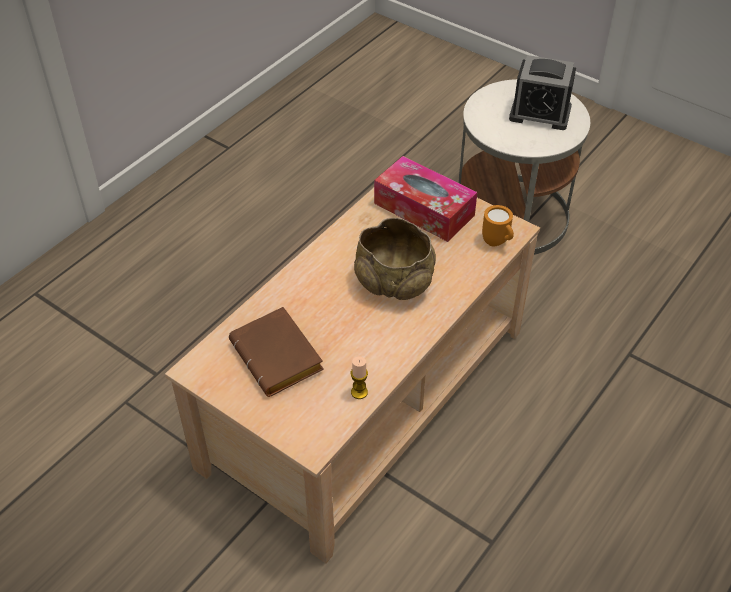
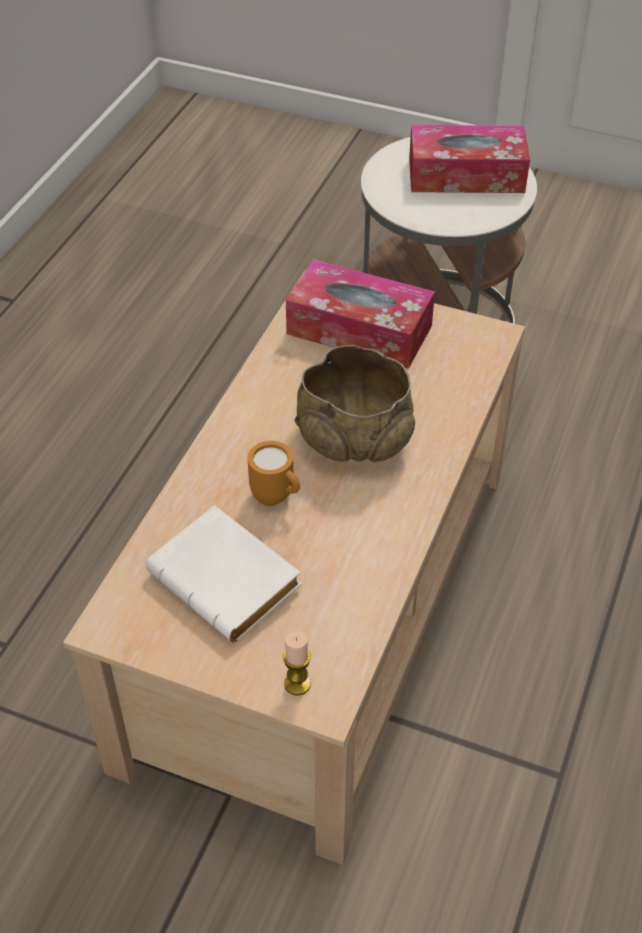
camera: 15 degrees left, 0 degrees up
(280, 358) = (230, 581): brown book -> white book
(359, 392) = (363, 606): candle -> candle (297, 684)
(497, 243) = (477, 358): orange mug -> orange mug (277, 498)
(540, 113) = (466, 175): alarm clock -> tissue box

